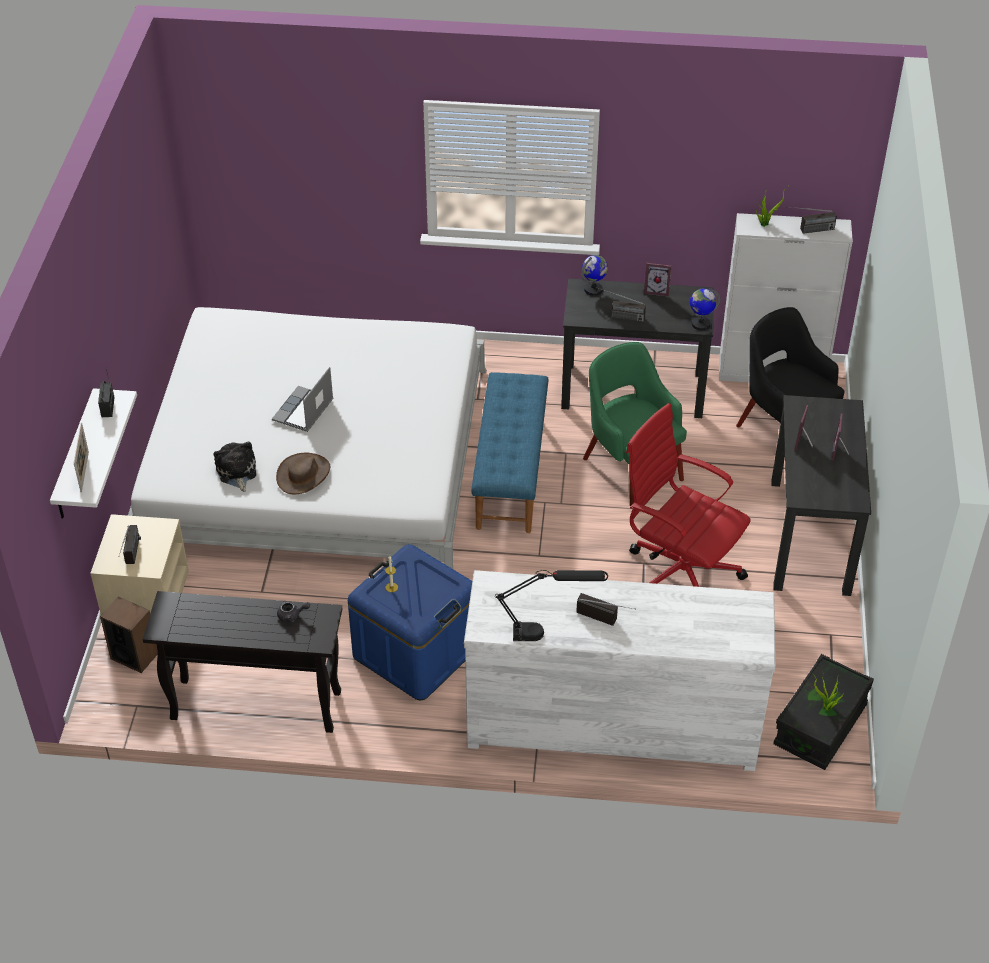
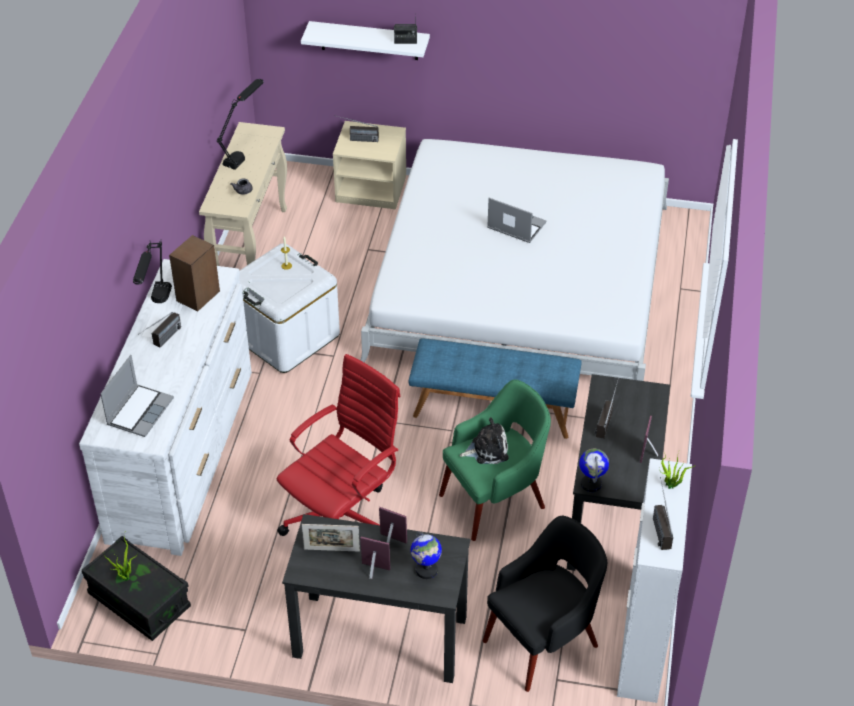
camera: 95 degrees right, 0 degrees up
(84, 472) = (334, 34): picture frame -> picture frame (331, 550)
(134, 655) = (314, 185): speaker -> speaker (198, 296)
(211, 625) = (243, 152): none -> black table lamp
(236, 472) = (444, 190): plush toy -> plush toy (487, 449)
(254, 706) = (251, 246): black console table -> beige console table
(303, 474) = (435, 226): brown hat -> none
(416, 651) = (286, 336): blue storage box -> white storage box
(593, 290) = (650, 402): globe -> globe (426, 570)
(716, 620) = (140, 411): none -> laptop

